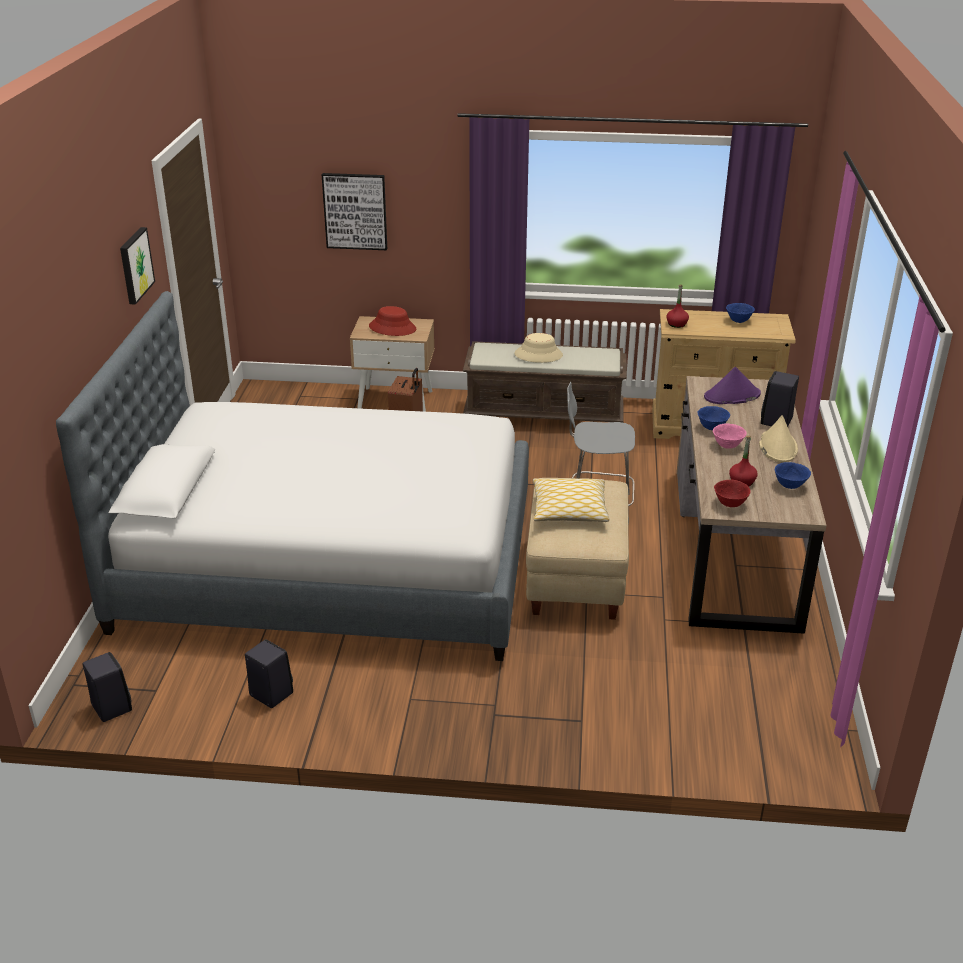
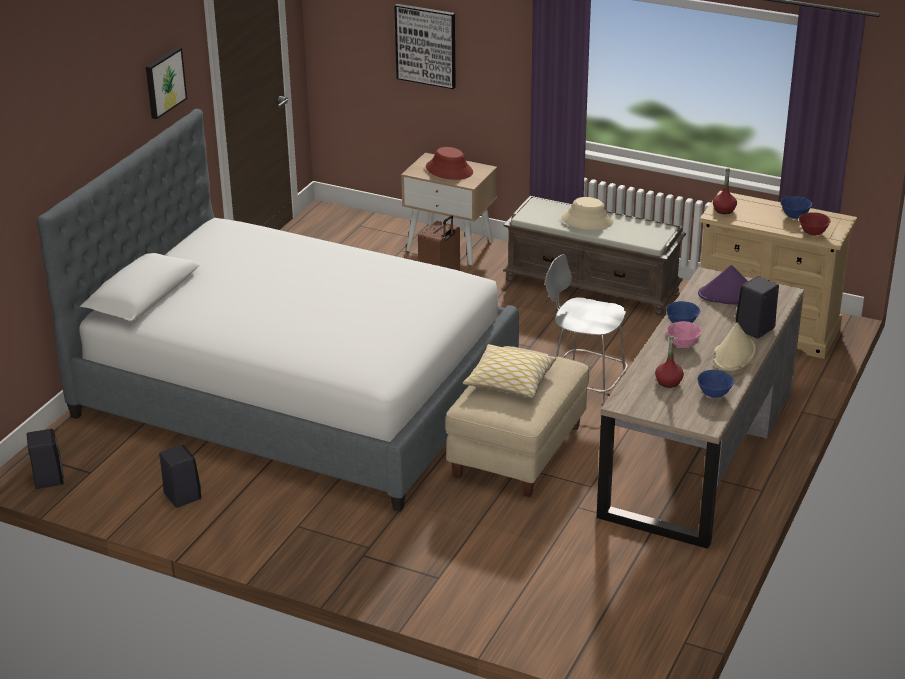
camera: 20 degrees right, 0 degrees up
(730, 504) = (639, 401): red bowl -> red bowl (812, 233)

